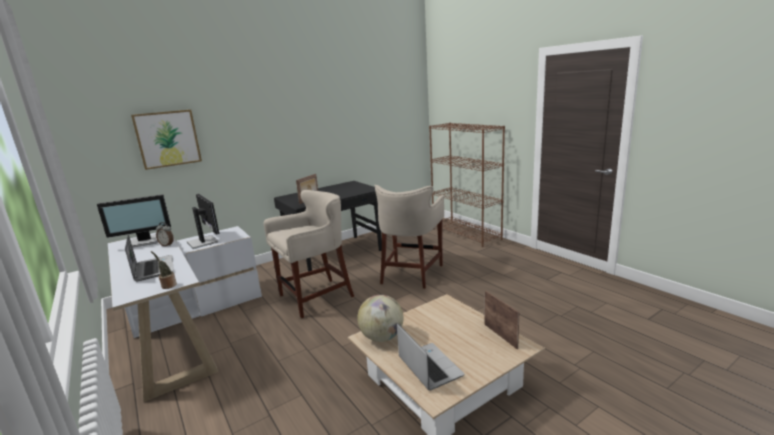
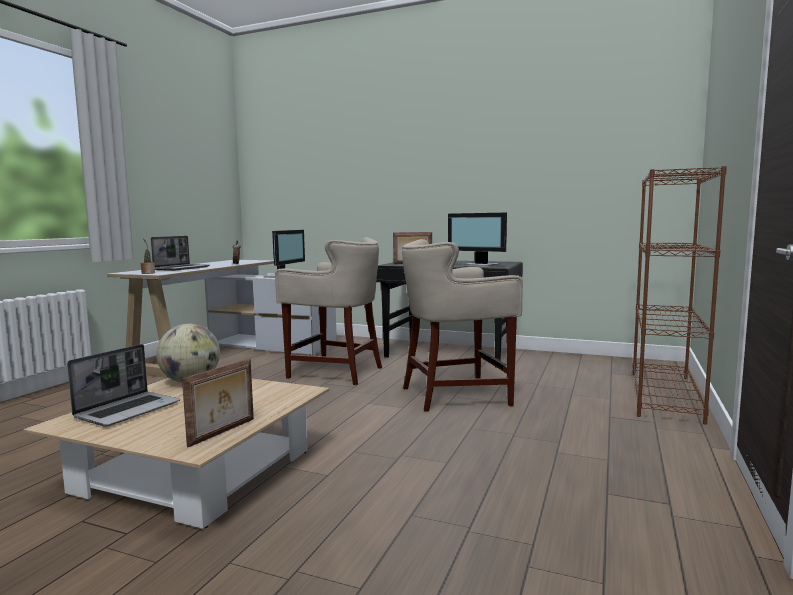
camera: 55 degrees right, 10 degrees down
(145, 241) = (241, 261): monitor -> monitor (481, 265)
(168, 139) = (314, 176): picture -> none

